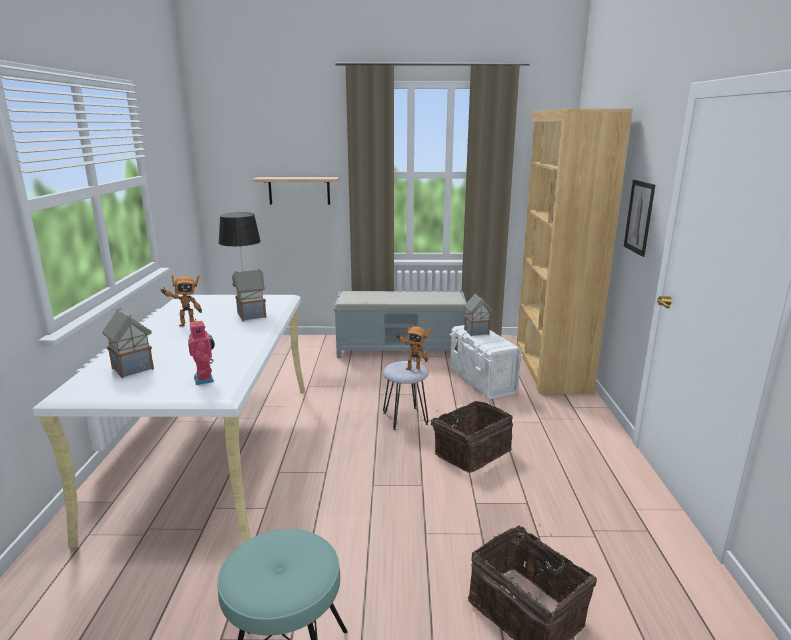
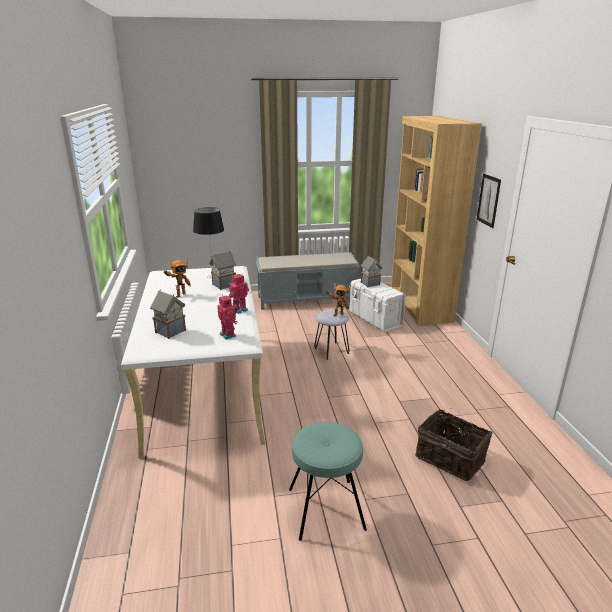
camera: 10 degrees left, 5 degrees up
(246, 347) = (239, 310): none -> toy robot
(299, 190) = (221, 179): shelf -> none
(470, 452) = (385, 369): basket -> none

